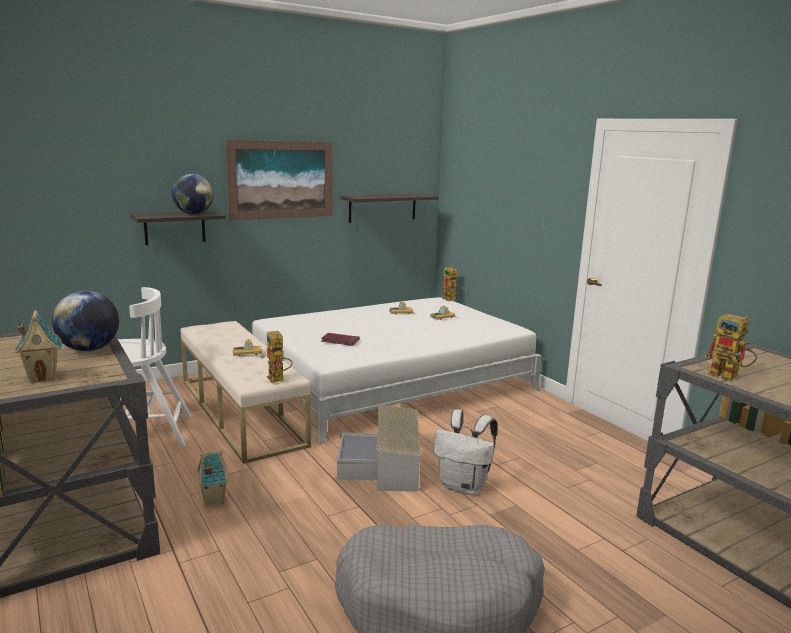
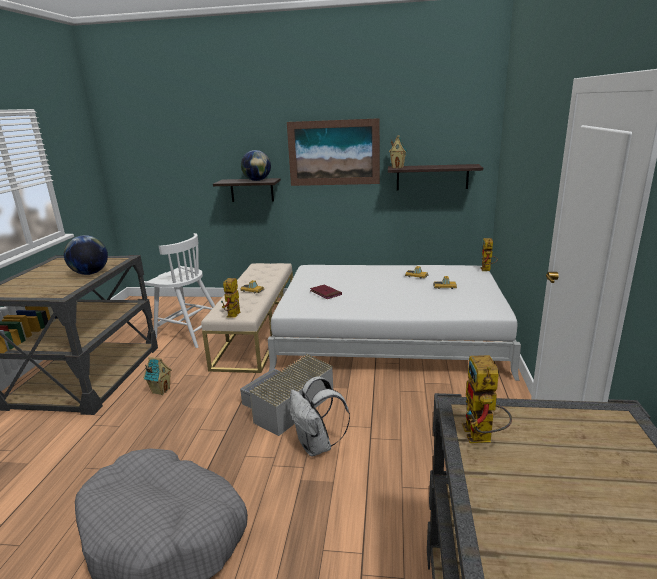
camera: 40 degrees right, 5 degrees up
(43, 377) = (38, 287): toy house -> toy house (398, 167)

